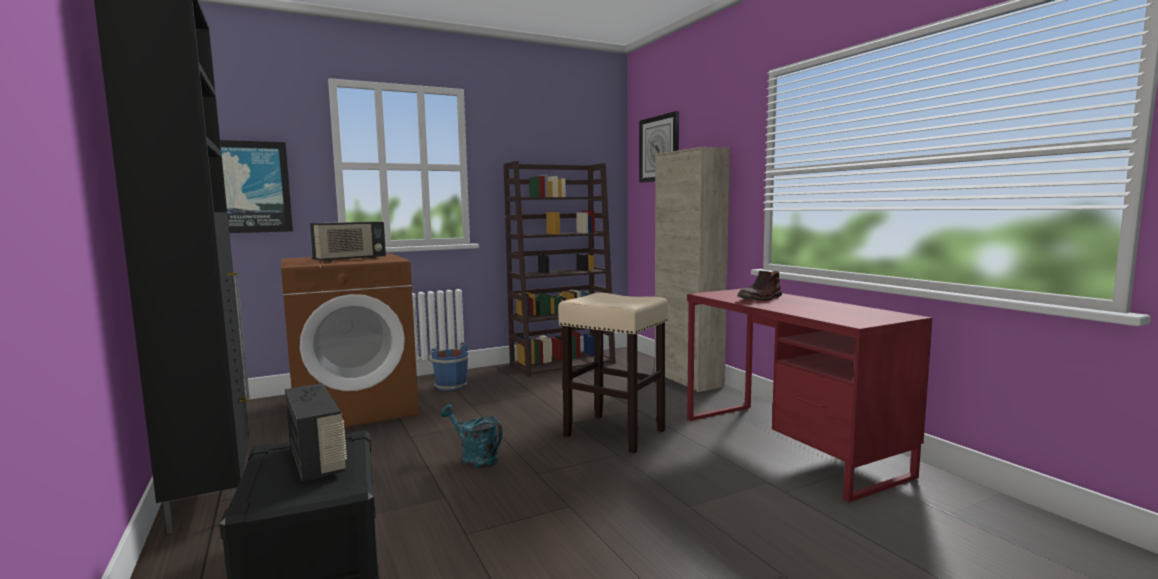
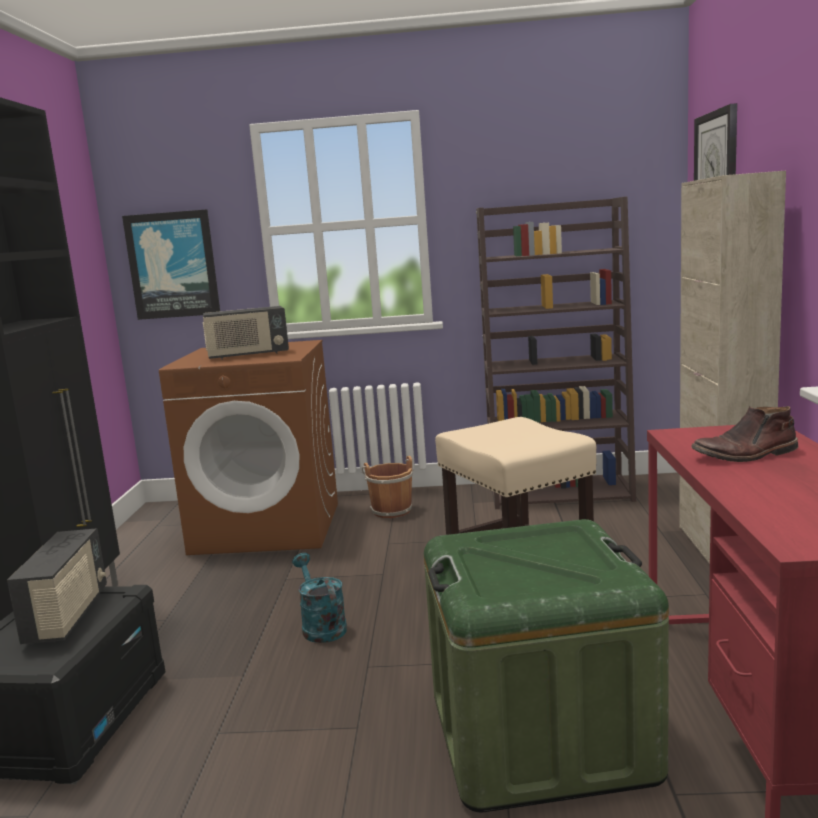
camera: 30 degrees right, 5 degrees up
(450, 386) = (391, 510): blue bucket -> brown bucket
(688, 483) = (540, 736): none -> green storage box

